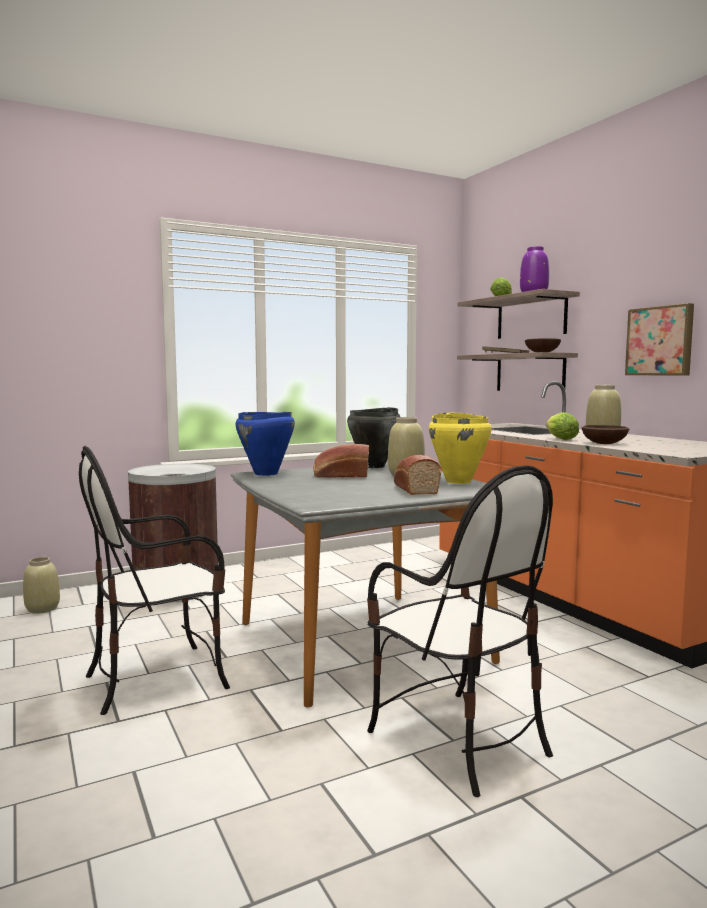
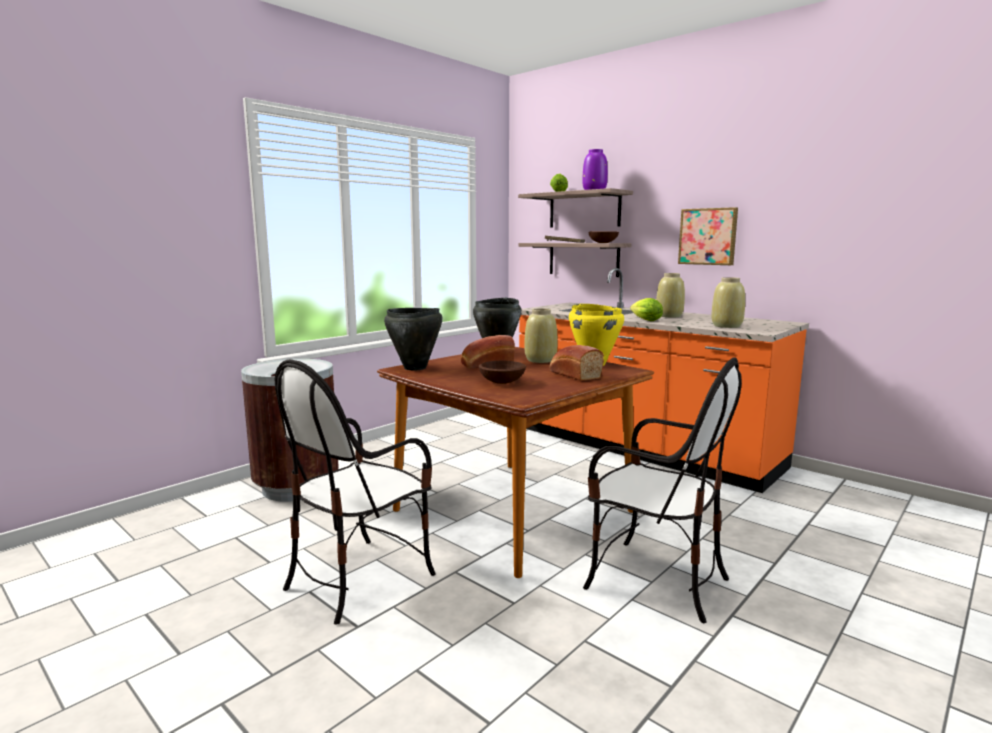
camera: 20 degrees left, 5 degrees up
(43, 608) = (163, 527): beige vase -> beige vase (726, 326)
(266, 474) = (415, 368): blue cooking pot -> black cooking pot
(362, 643) = (514, 512): grey dining table -> brown dining table
(603, 443) = (686, 323): brown bowl -> brown bowl (501, 382)

